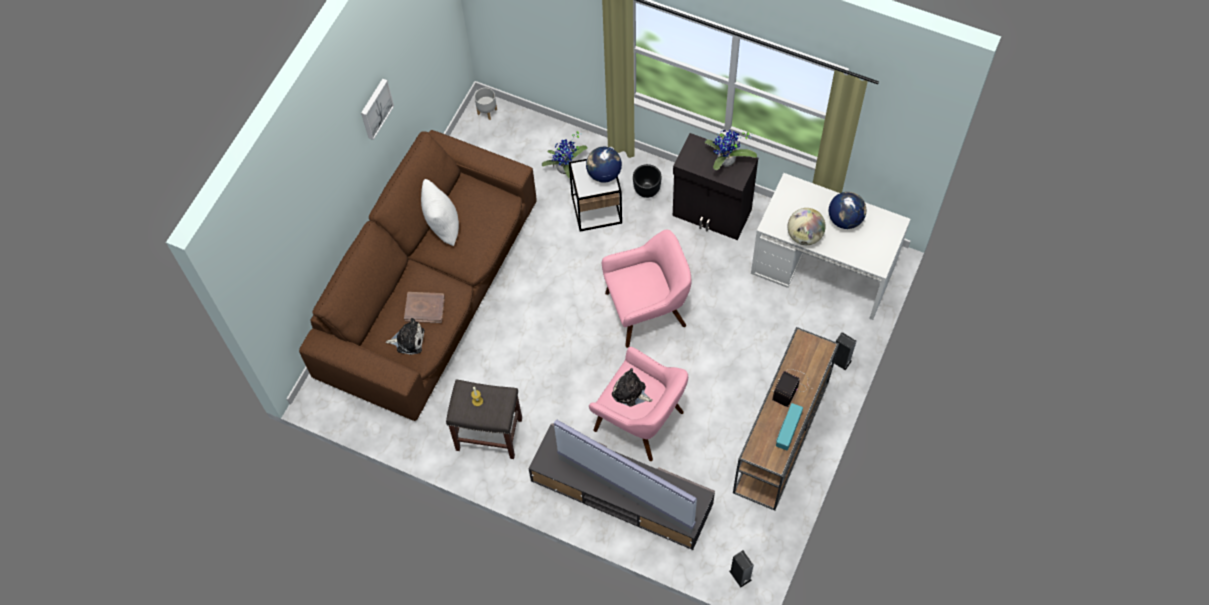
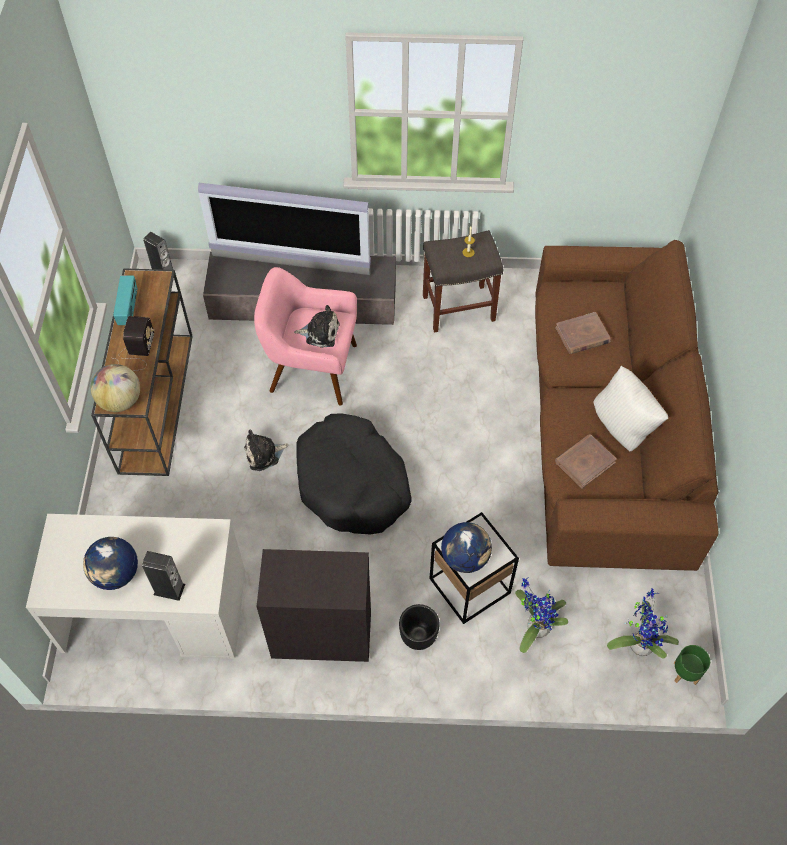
camera: 155 degrees right, 5 degrees down
(375, 108) = (763, 362): picture -> none
(408, 340) = (578, 300): plush toy -> plush toy (264, 454)
(485, 211) = (584, 462): none -> brown book
(487, 111) = (685, 673): grey planter -> green planter
(647, 310) = (352, 483): pink armchair -> black dog bed
(726, 162) = (298, 582): potted plant -> potted plant (639, 643)
(804, 235) = (165, 532): globe -> globe (120, 401)
(840, 360) = (108, 504): speaker -> speaker (169, 589)

